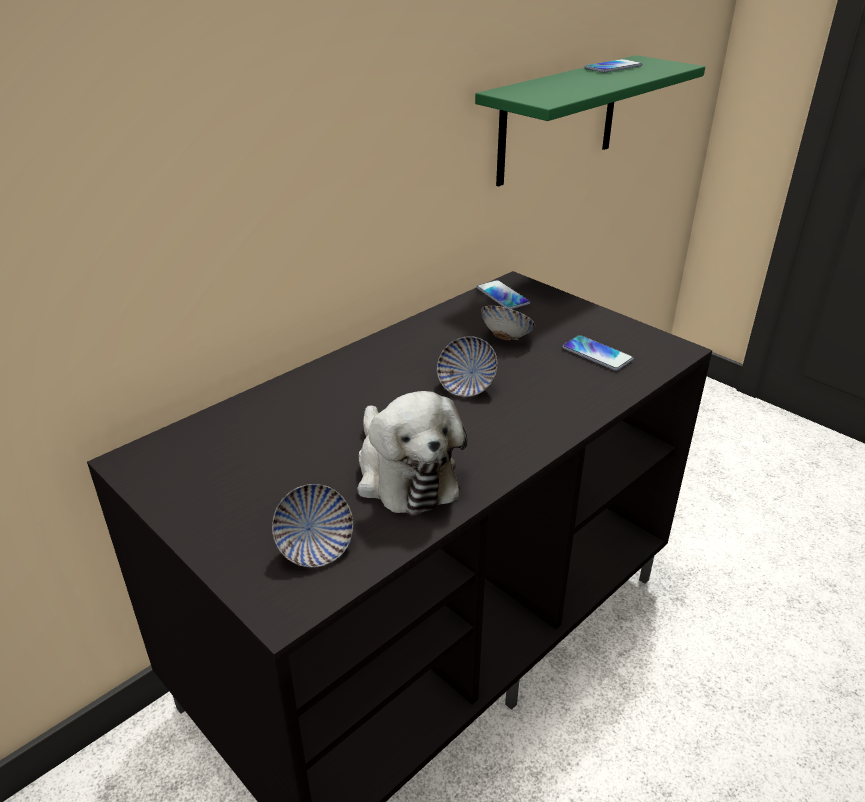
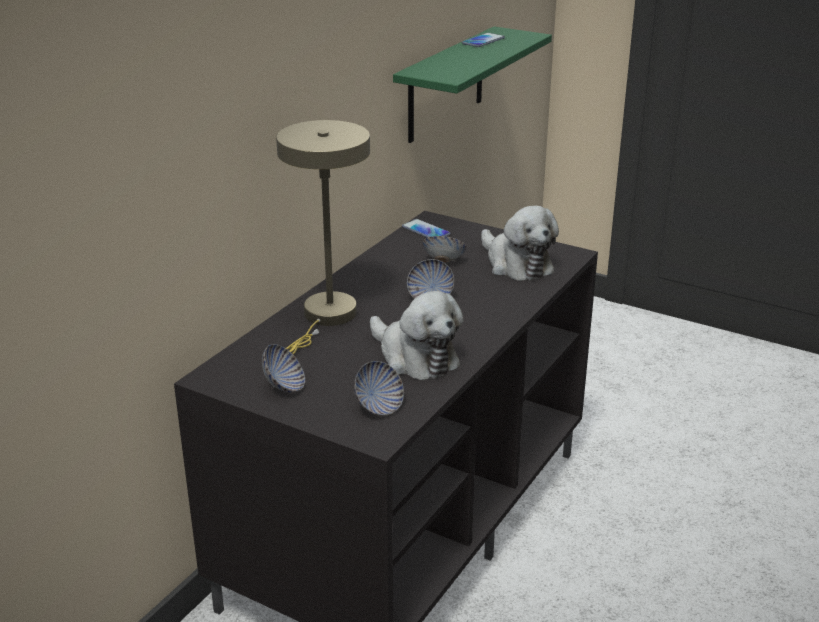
camera: 15 degrees left, 5 degrees down
(213, 490) = (284, 386): none -> bowl
(324, 396) = (326, 318): none -> beige table lamp
(597, 354) = (516, 264): phone -> plush toy

